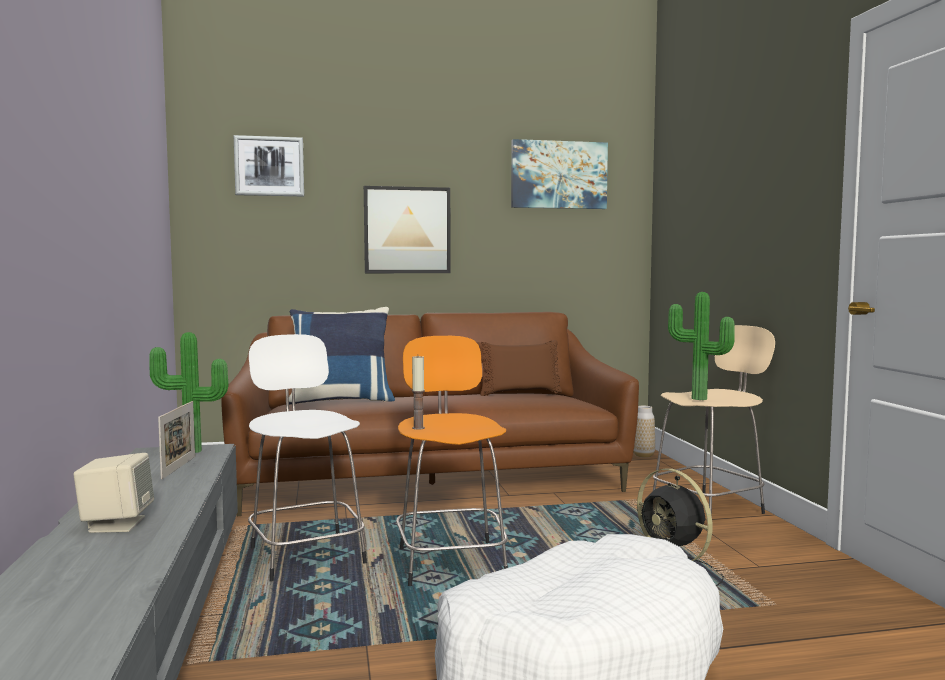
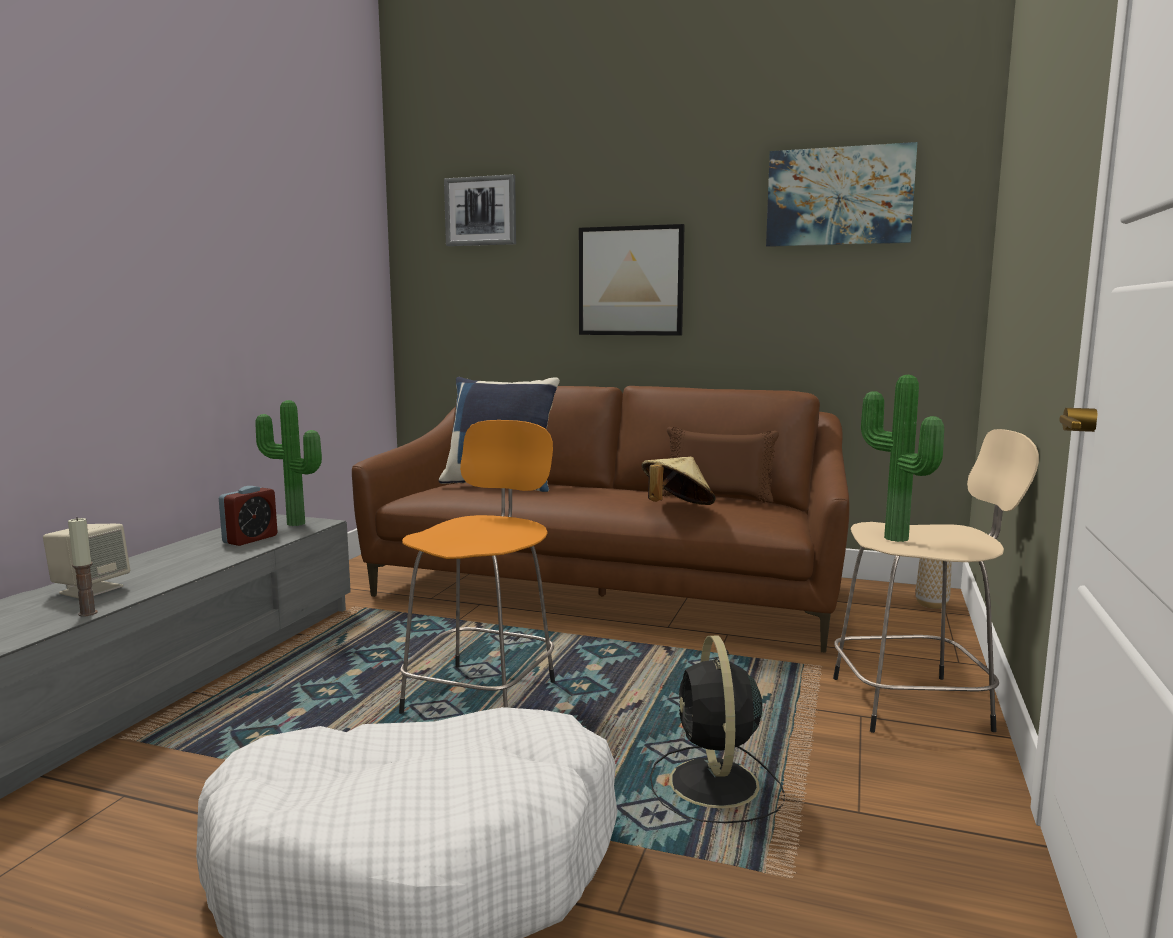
camera: 30 degrees right, 5 degrees up
(178, 467) = (250, 539): picture frame -> alarm clock
(306, 554) = (367, 651): white stool -> none
(418, 428) = (434, 531): candle -> candle (87, 613)
(513, 401) = (676, 508): none -> beige hat

